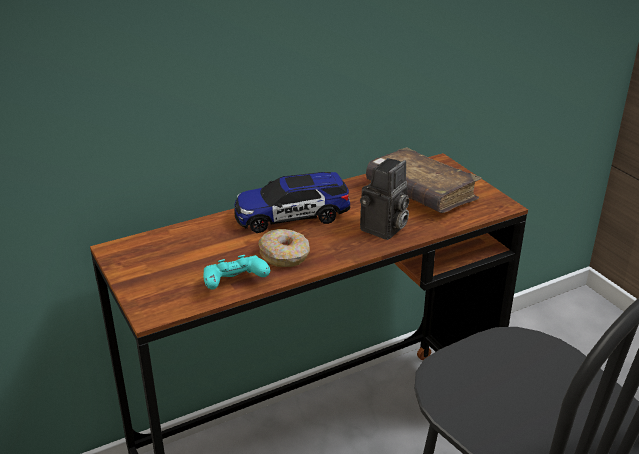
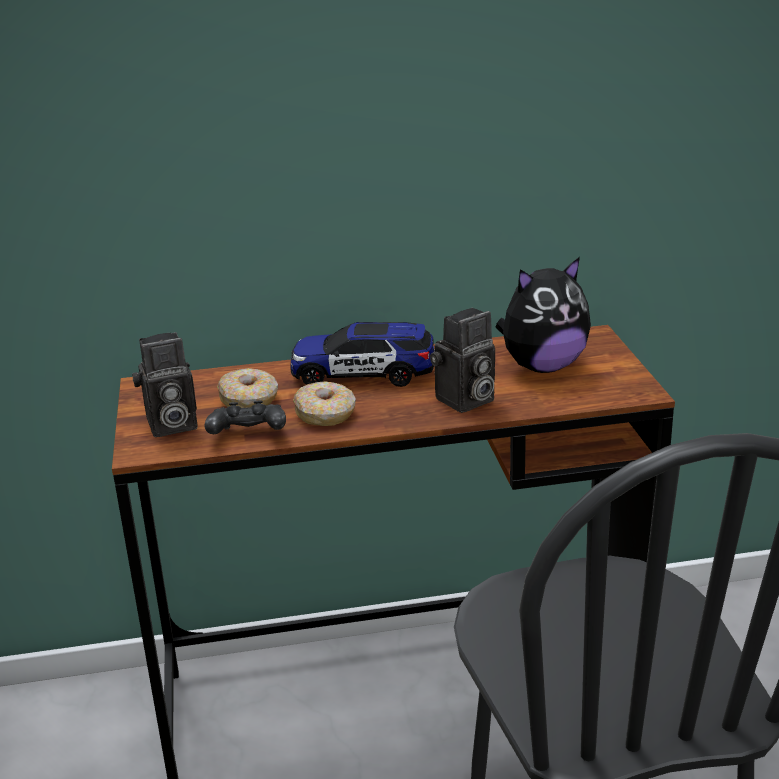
camera: 20 degrees right, 5 degrees down
(162, 285) = (169, 426): none -> camera
(215, 251) = (249, 399): none -> donut
(235, 284) = (248, 436): turquoise game controller -> black game controller
(420, 193) = (542, 366): brown book -> plush toy

